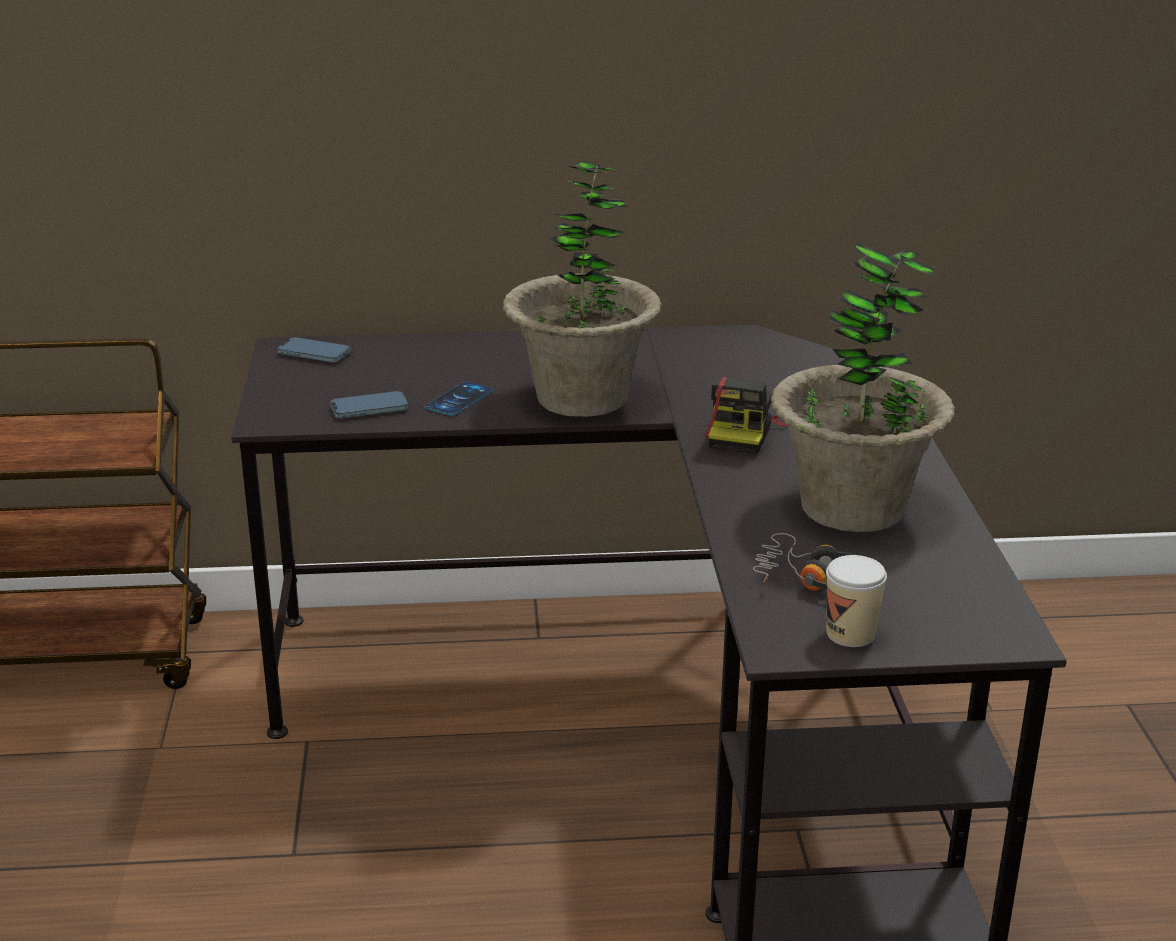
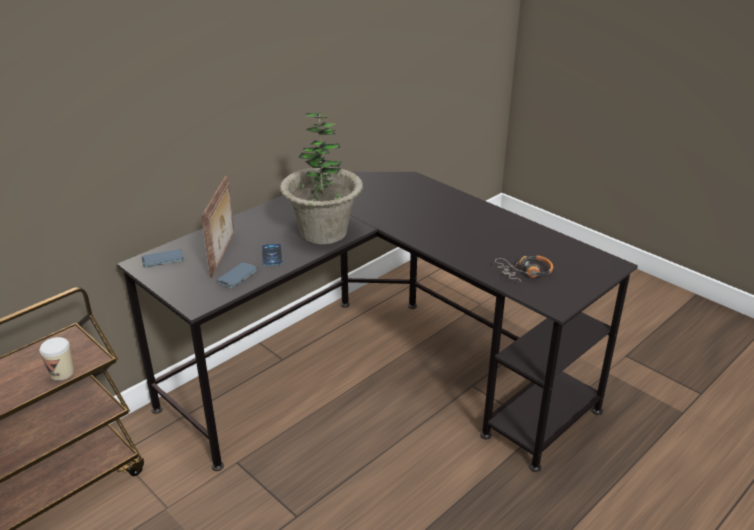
camera: 40 degrees left, 5 degrees up
(398, 375) = (224, 254): none -> picture frame
(744, 432) = (410, 222): camera -> none
(850, 633) = (568, 288): cup -> cup (62, 373)
(852, 507) = (494, 237): potted plant -> none

